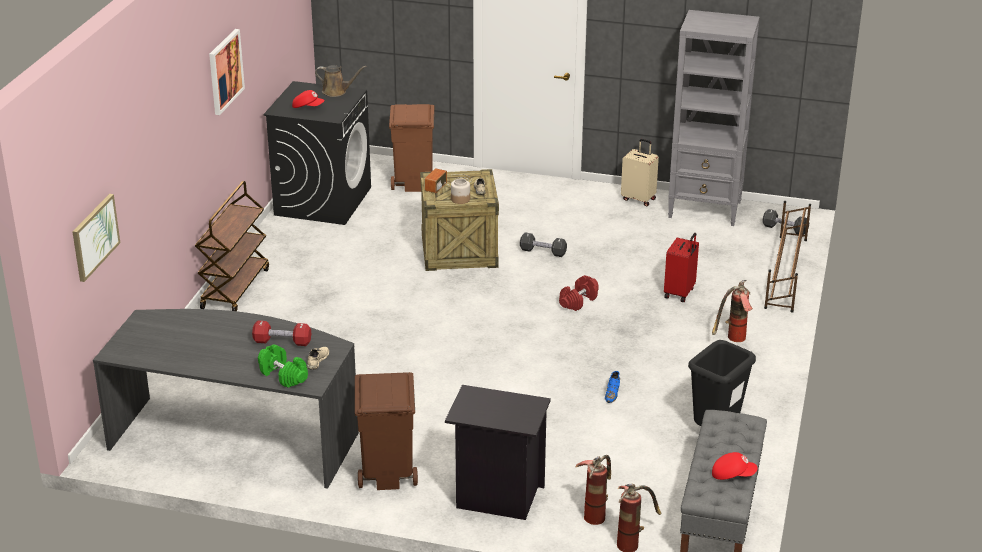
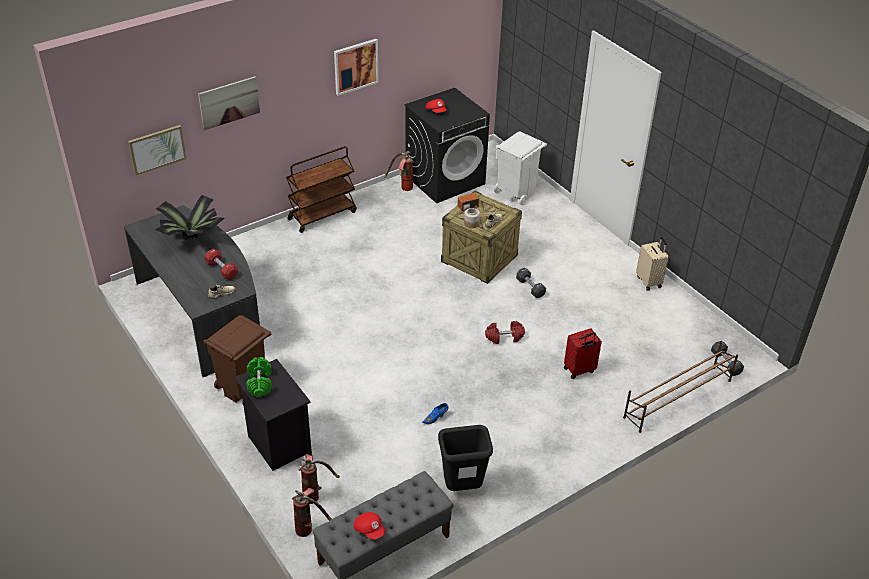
camera: 40 degrees right, 10 degrees up
(143, 149) = (229, 102): none -> picture
(199, 332) = (192, 238): none -> potted plant
(283, 375) = (192, 292): green dumbbell -> green dumbbell (259, 383)
(337, 91) = (469, 107): brown watering can -> none
(413, 182) = (516, 193): brown trash can -> white trash can
(705, 210) = (686, 315): grey bookcase -> none
(732, 340) = (566, 428): fire extinguisher -> fire extinguisher (402, 188)

